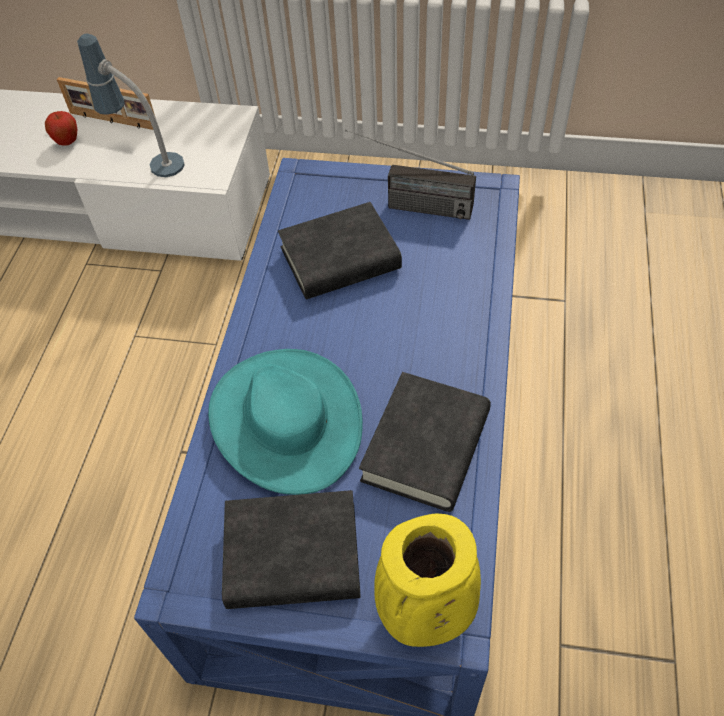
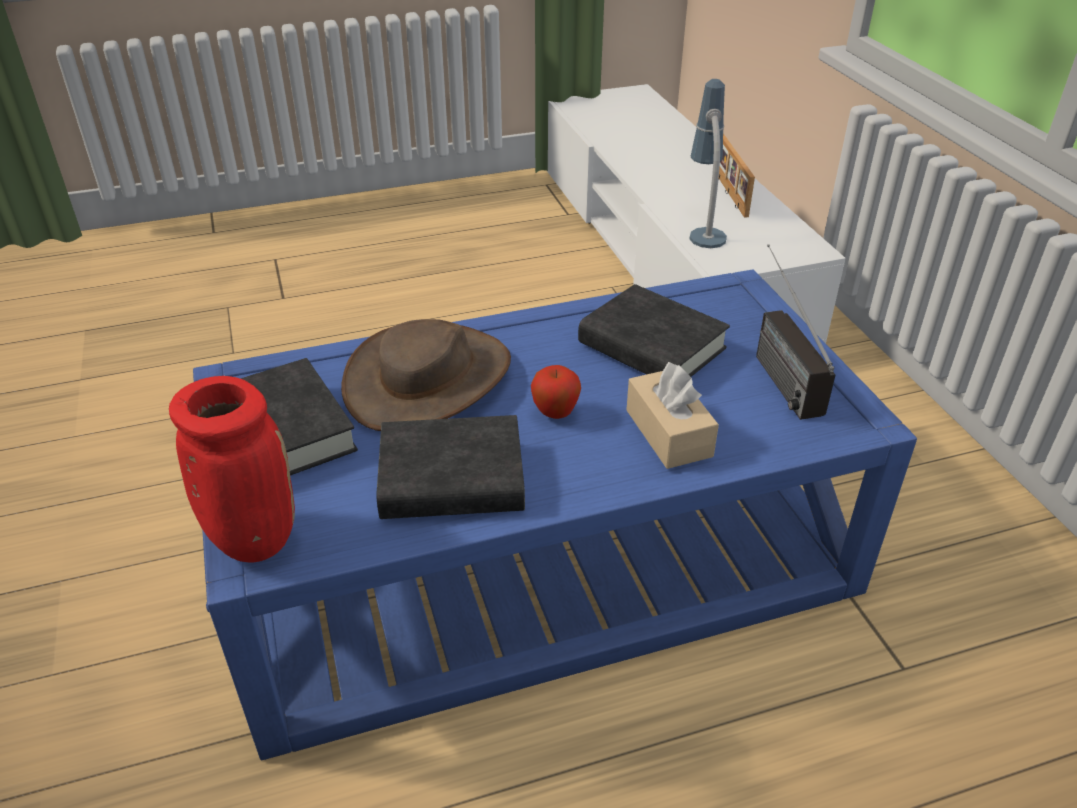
camera: 60 degrees right, 15 degrees down
(67, 142) = (679, 183): apple -> apple (555, 414)
(286, 420) = (429, 379): turquoise hat -> brown hat
(424, 618) = (250, 538): yellow vase -> red vase
(446, 294) = (668, 433): none -> beige tissue box

